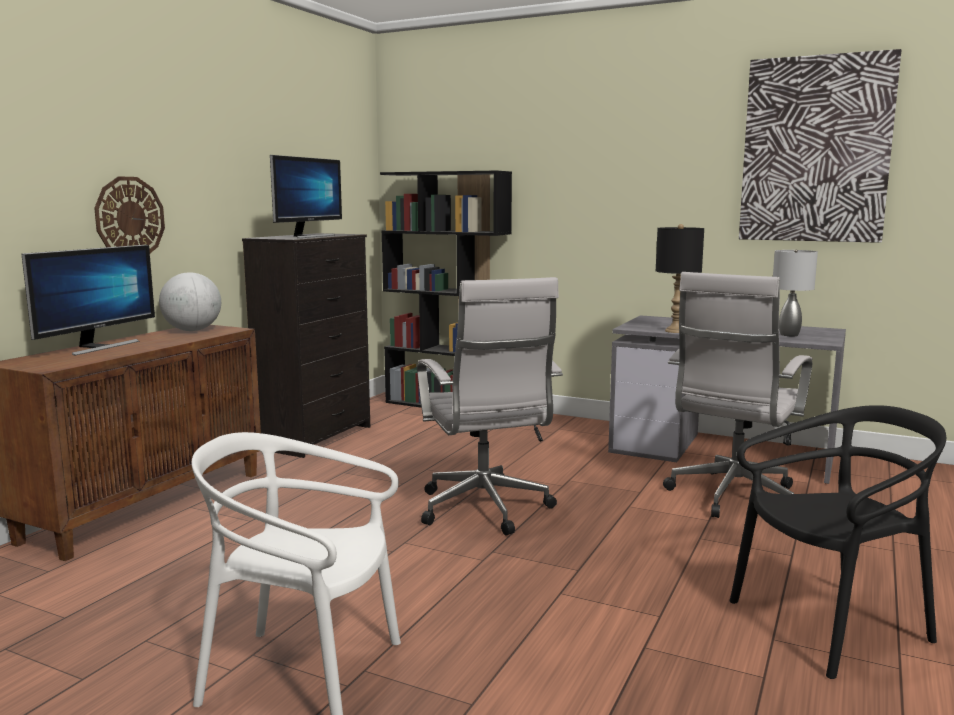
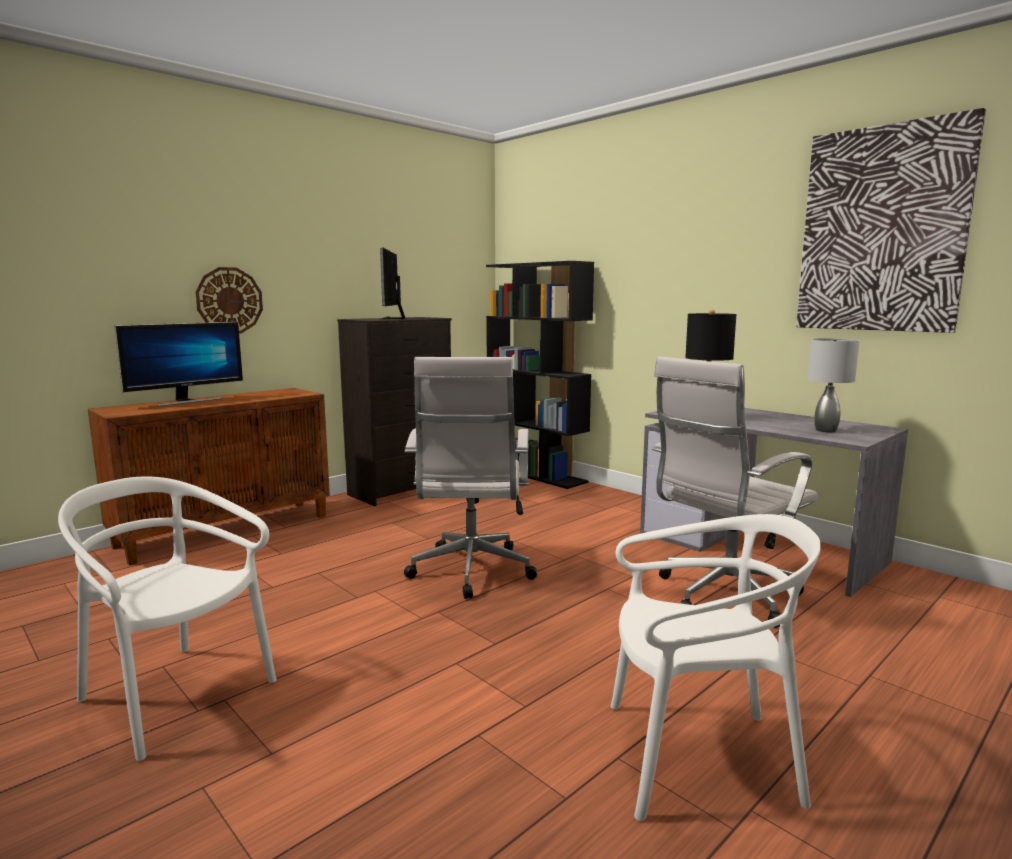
camera: 20 degrees right, 0 degrees up
(192, 330) = (277, 393): globe -> none
(308, 236) = (392, 318): monitor -> monitor turned 135 degrees clockwise
(830, 625) = (698, 758): black chair -> white chair

